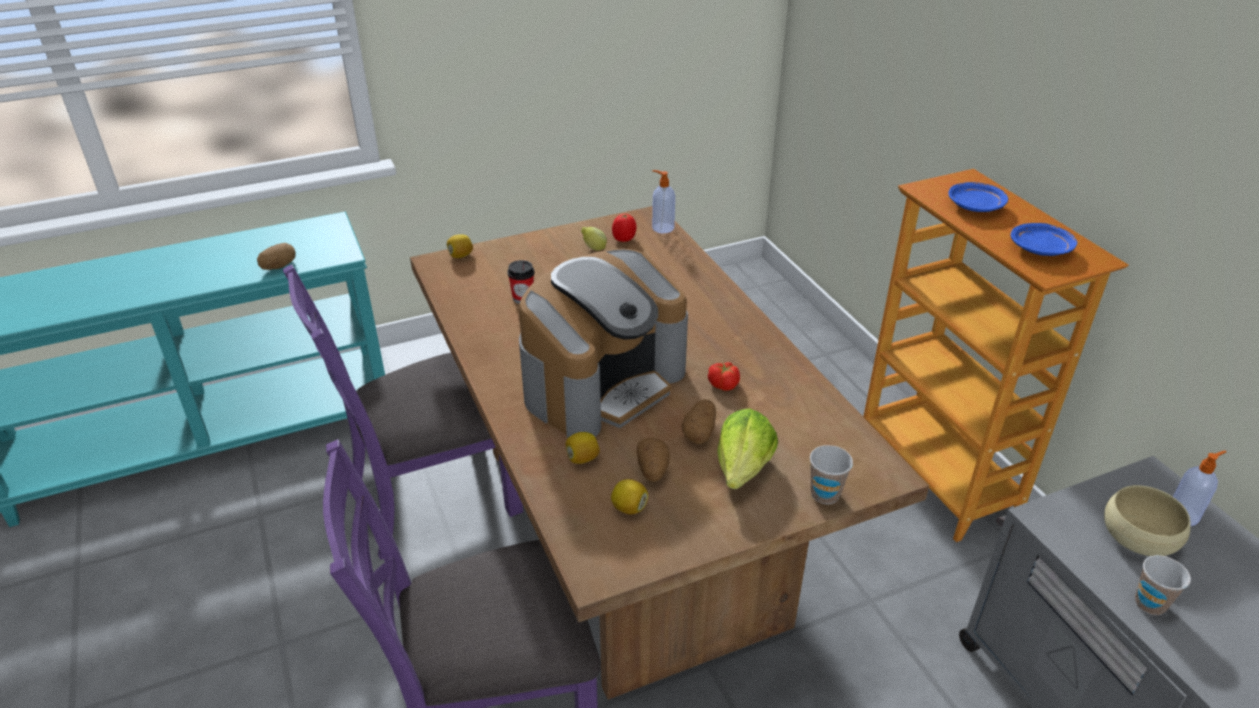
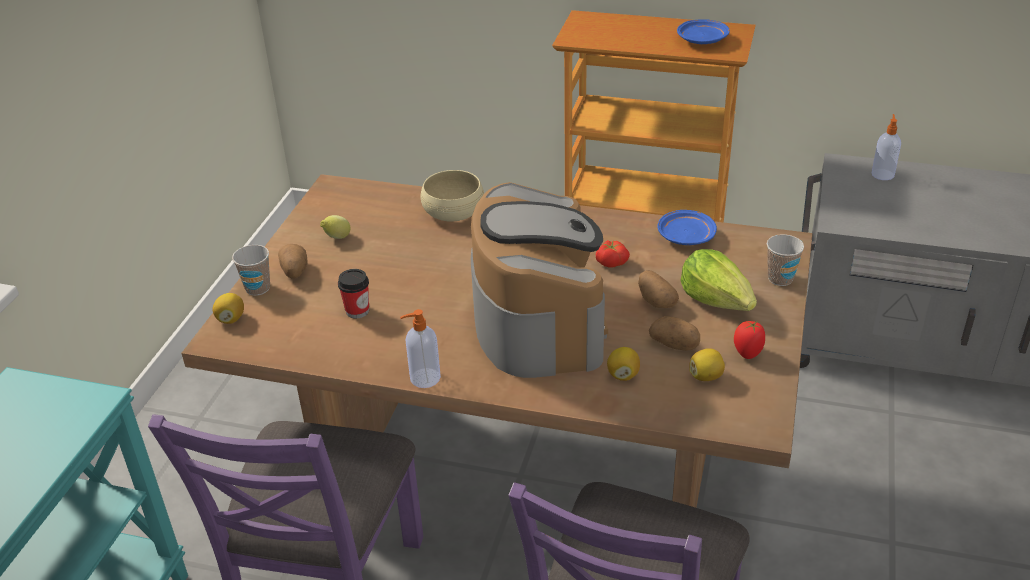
camera: 50 degrees left, 0 degrees up
(279, 266) = (45, 458): potato -> potato (294, 271)
(624, 239) = (347, 216): tomato -> tomato (747, 353)
(662, 228) = (360, 189): soap dispenser -> soap dispenser (424, 378)
(975, 206) = (621, 33): blue plate -> blue plate (685, 236)
(1138, 536) = (885, 199): beige bowl -> beige bowl (453, 211)
(1150, 604) = (939, 229): cup -> cup (257, 288)

